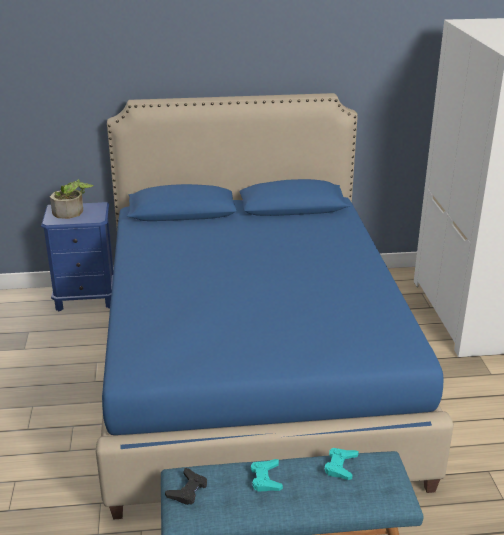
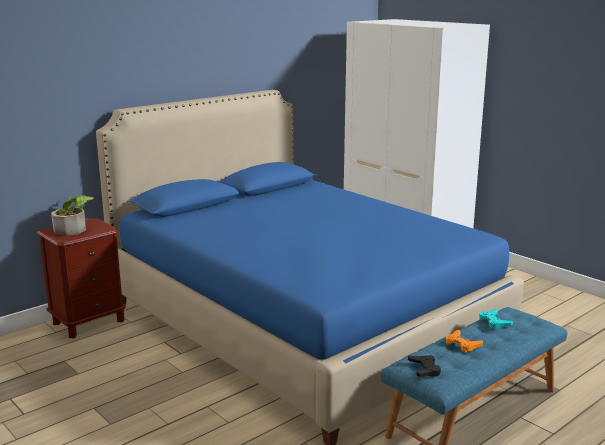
camera: 35 degrees left, 10 degrees down
(86, 298) = (89, 322): blue nightstand -> brown nightstand
(266, 478) = (462, 344): turquoise game controller -> orange game controller

